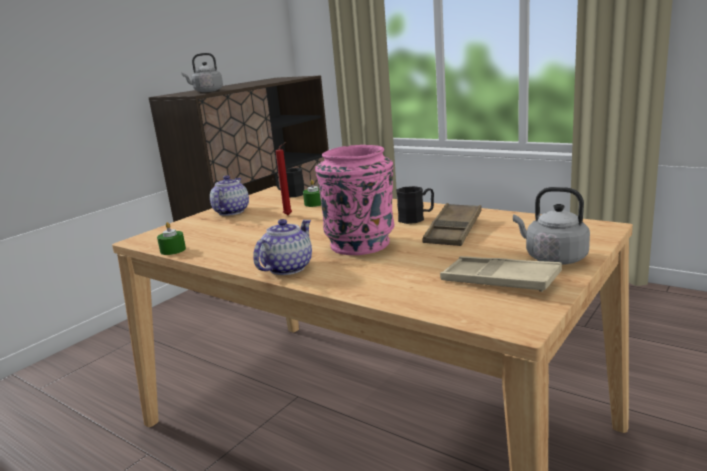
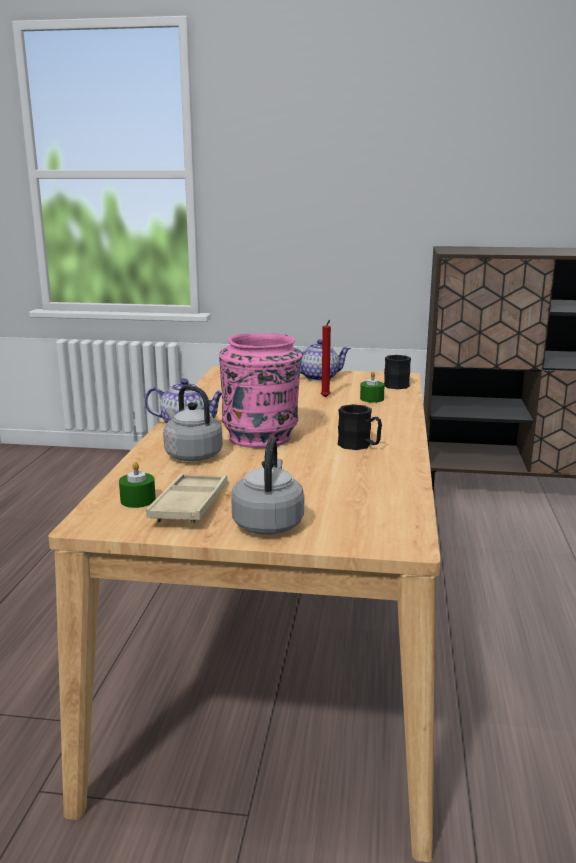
camera: 60 degrees right, 0 degrees up
(173, 250) = (208, 384): green candle -> green candle (138, 500)
(207, 91) = (477, 251): grey kettle -> grey kettle (191, 455)
(453, 231) = (328, 467): brown tray -> none

